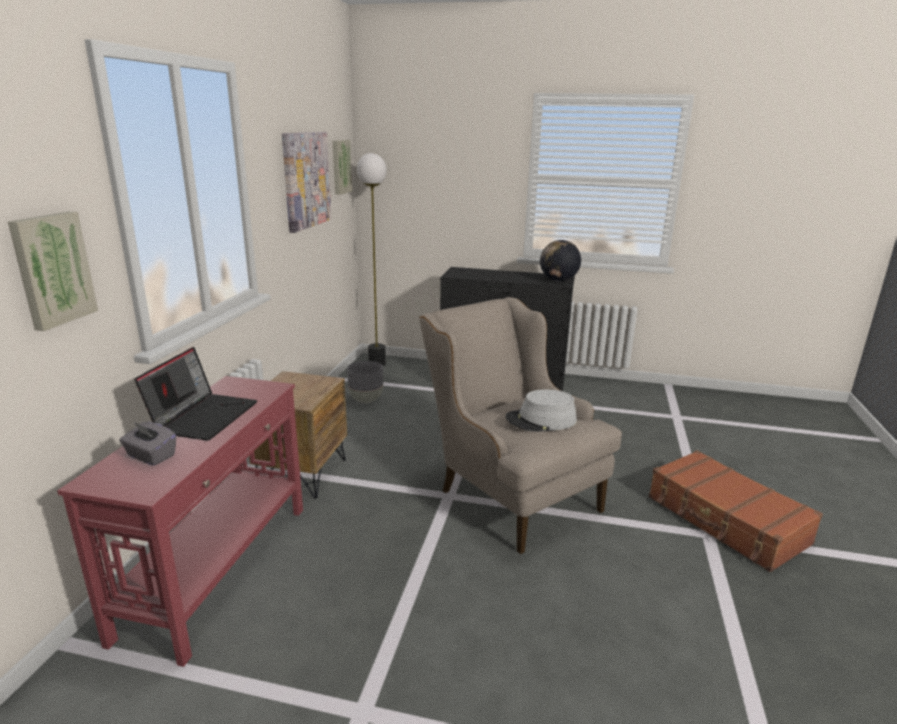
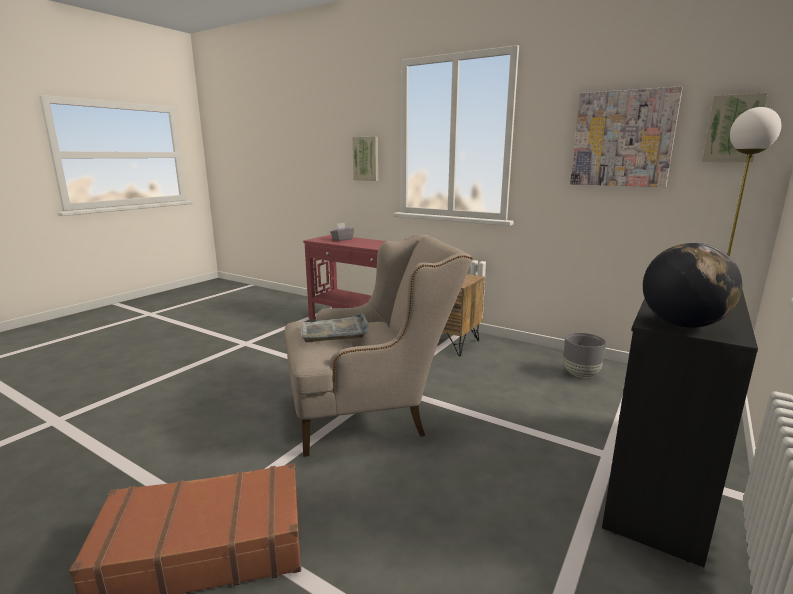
camera: 110 degrees right, 5 degrees down
(204, 416) = (374, 243): laptop -> none
(541, 420) = (335, 331): grey hat -> grey tray

